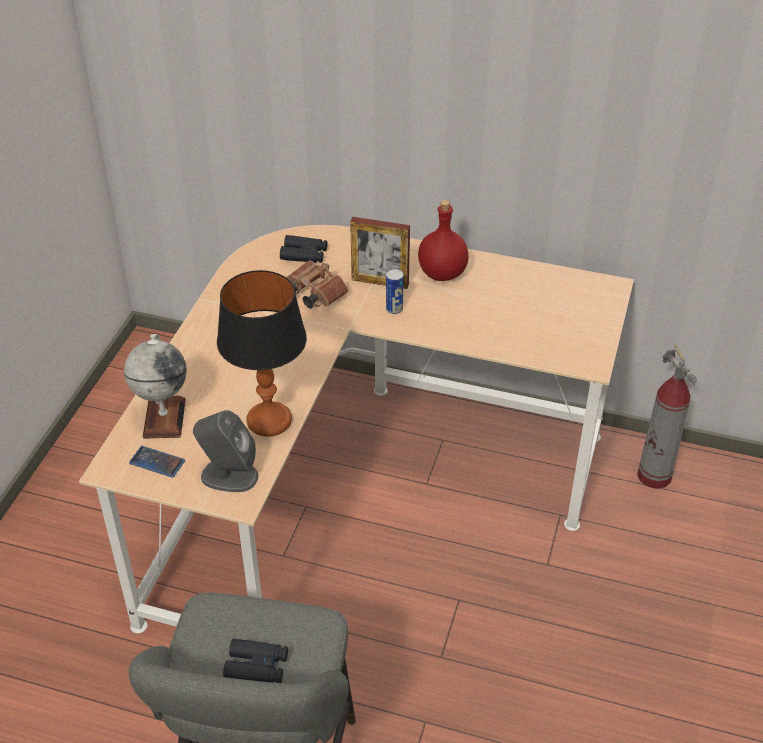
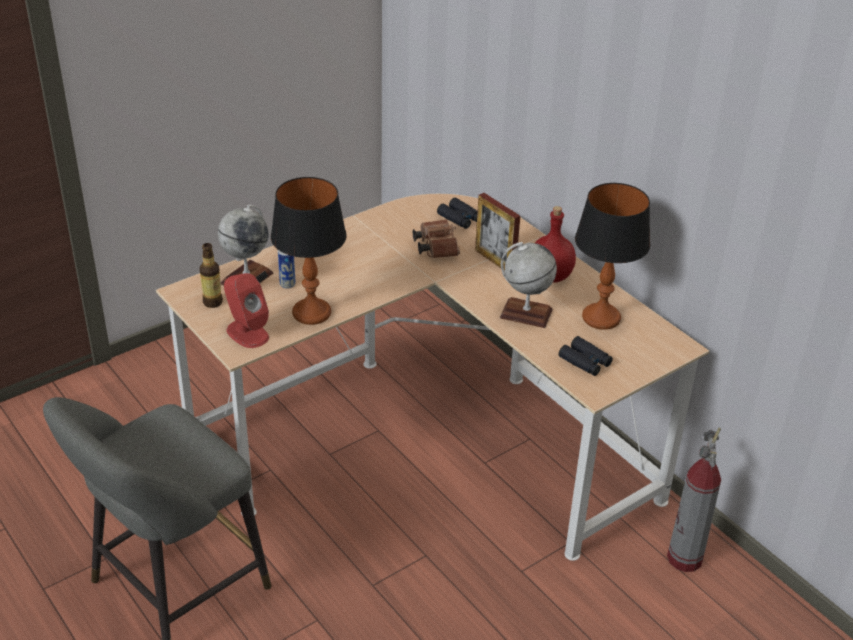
camera: 35 degrees right, 5 degrees down
(157, 462) = (213, 302): phone -> bottle
(228, 476) = (247, 333): grey speaker -> red speaker
(257, 666) = (156, 463): black binoculars -> black binoculars (585, 361)
(394, 309) = (484, 283): can -> can (287, 284)
(460, 320) = (525, 313): none -> globe
(524, 292) = (601, 318): none -> table lamp

